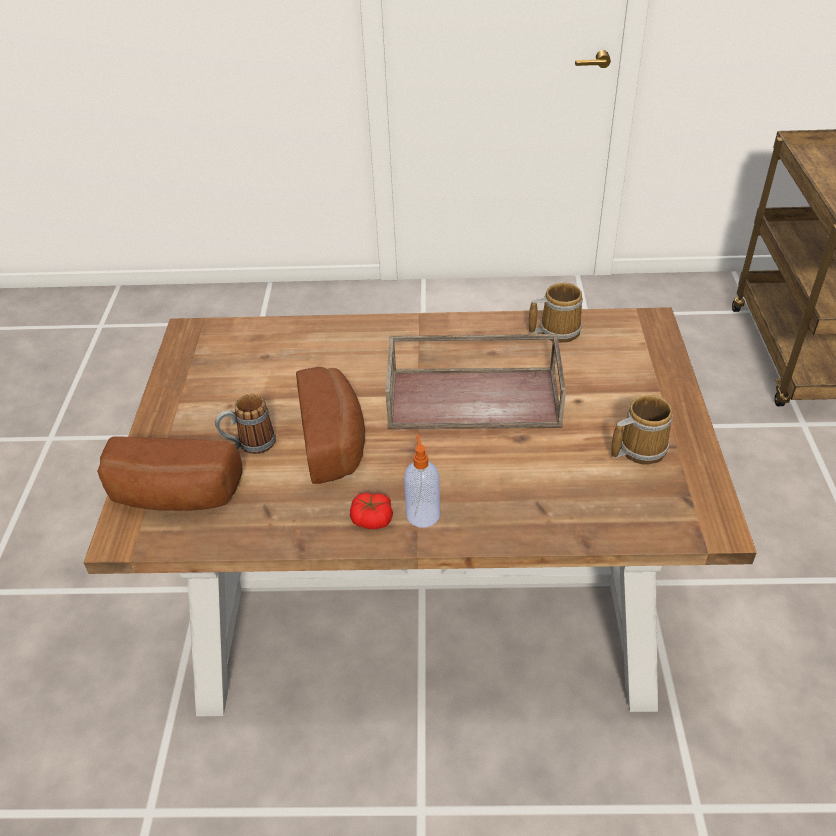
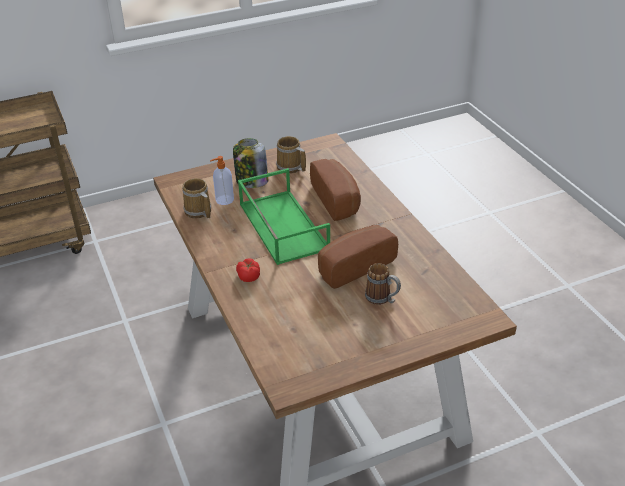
camera: 115 degrees left, 5 degrees down
(173, 497) = (446, 312): bread -> bread (338, 200)
(372, 519) = (400, 233): tomato -> tomato (249, 276)
(423, 514) = (384, 219): soap dispenser -> soap dispenser (224, 200)
(475, 397) = (281, 226): brown tray -> green tray
(615, 395) = (251, 181): none -> jar

